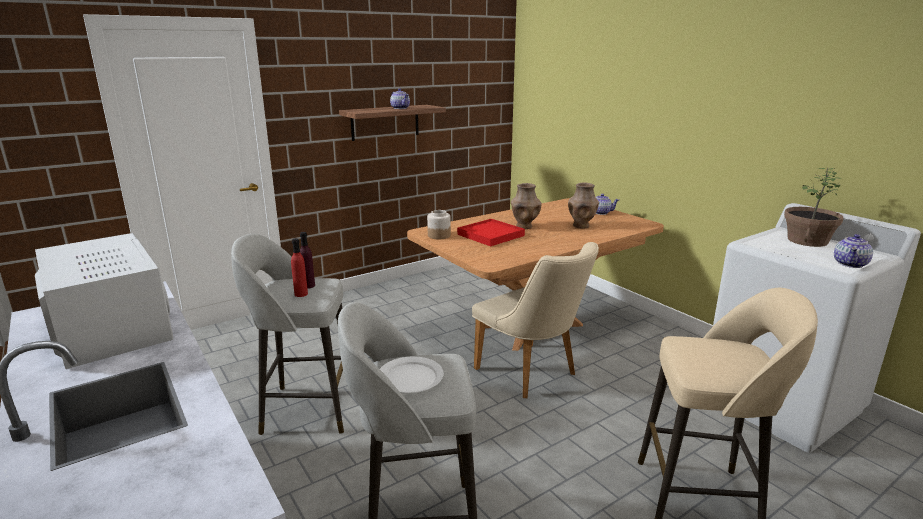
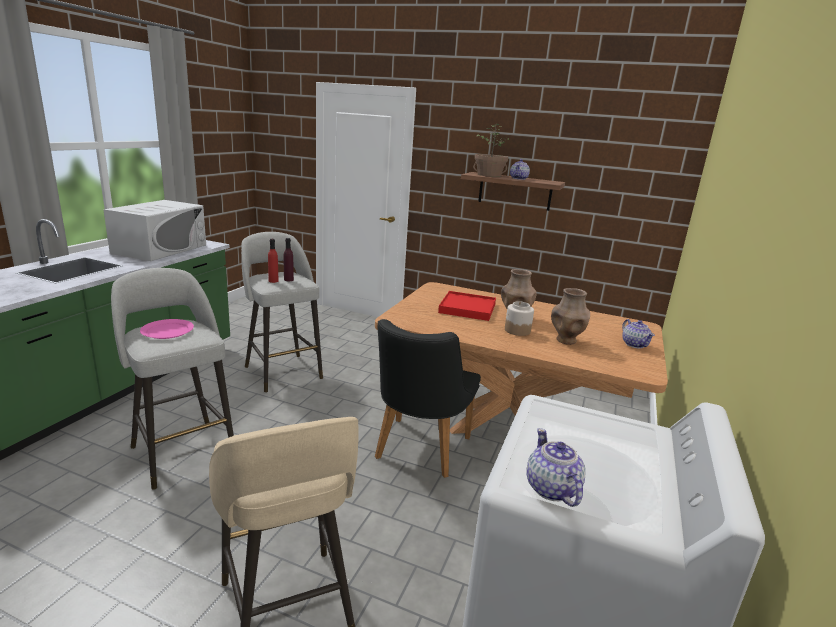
camera: 55 degrees right, 0 degrees up
(411, 378) = (167, 331): white plate -> pink plate
(438, 235) = (435, 292): jar -> jar (517, 330)
(532, 374) = (418, 452): beige chair -> black chair
(806, 240) = (625, 451): potted plant -> potted plant (489, 175)
(850, 264) = (551, 489): teapot -> teapot turned 75 degrees clockwise

